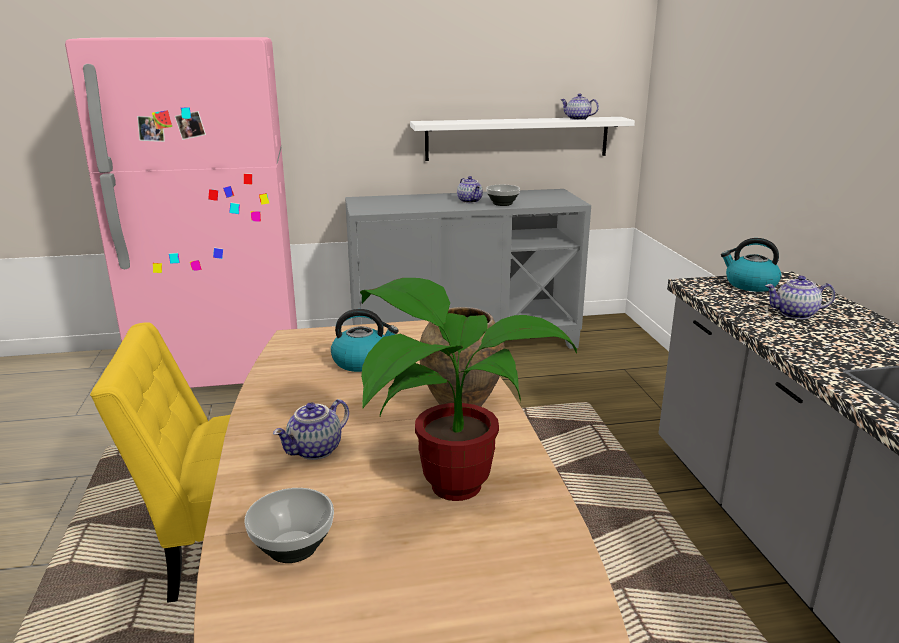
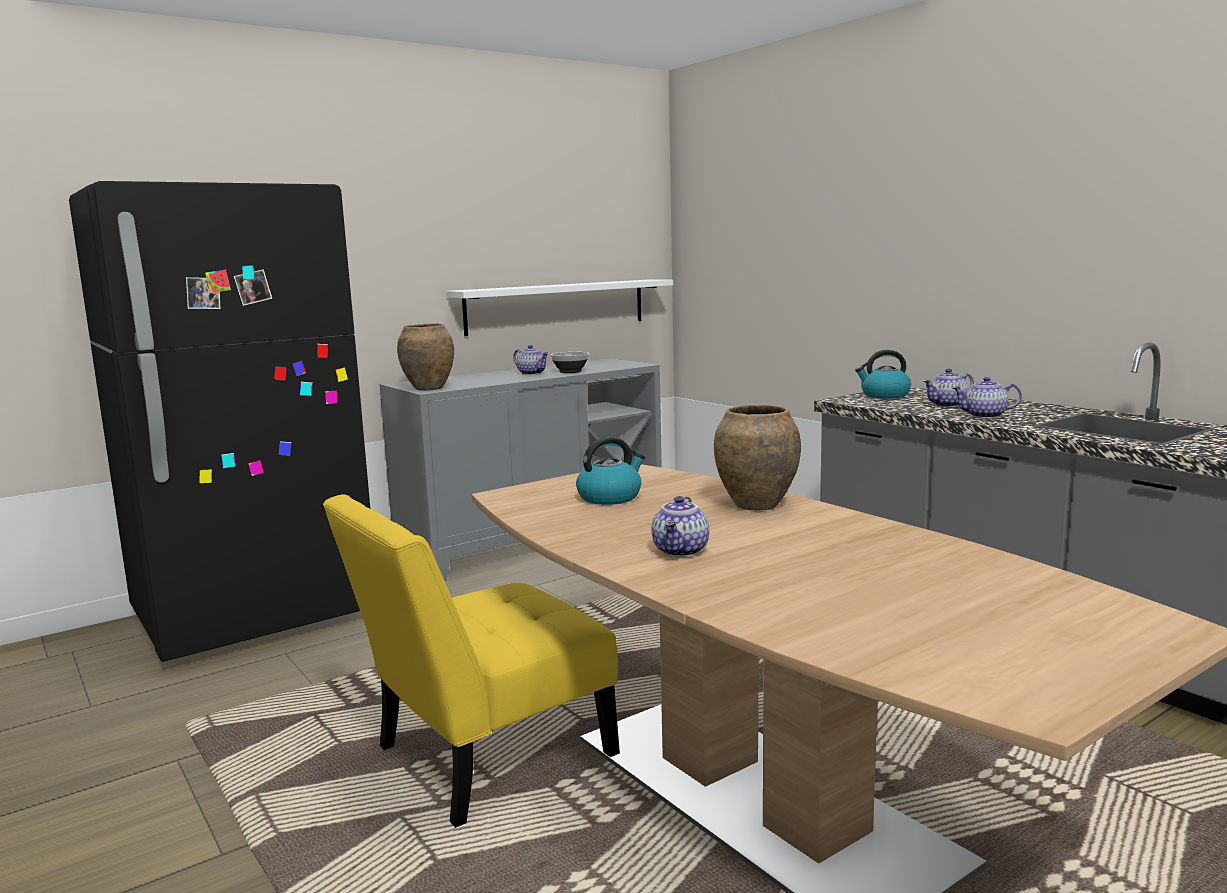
camera: 25 degrees left, 10 degrees down
(223, 366) = (255, 617): pink fridge -> black fridge
(292, 548) = (778, 601): bowl -> none
(366, 209) = (429, 388): none -> brown vase
(447, 482) = (831, 544): potted plant -> none
(577, 119) = (617, 281): teapot -> teapot (985, 416)

